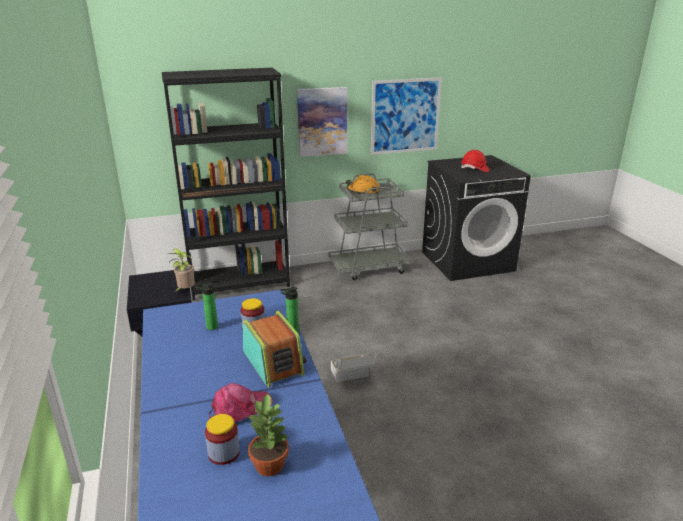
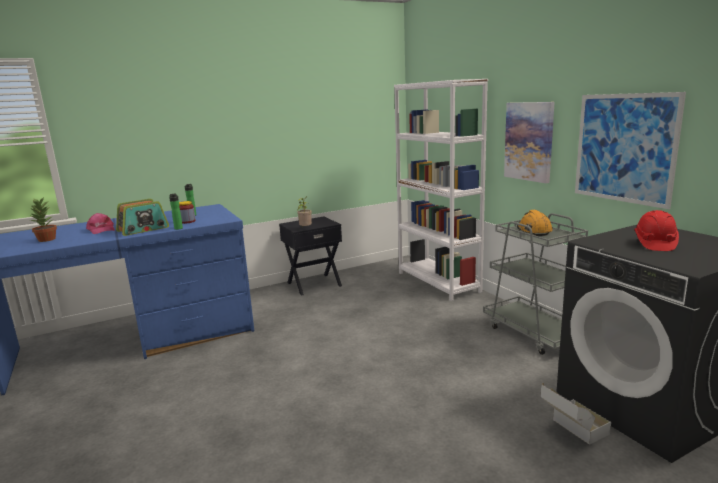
camera: 80 degrees right, 10 degrees down
(224, 453) = (66, 232): jar -> none
(240, 284) = (438, 282): black bookcase -> white bookcase
(352, 378) = (306, 350): cardboard box -> cardboard box (572, 431)

